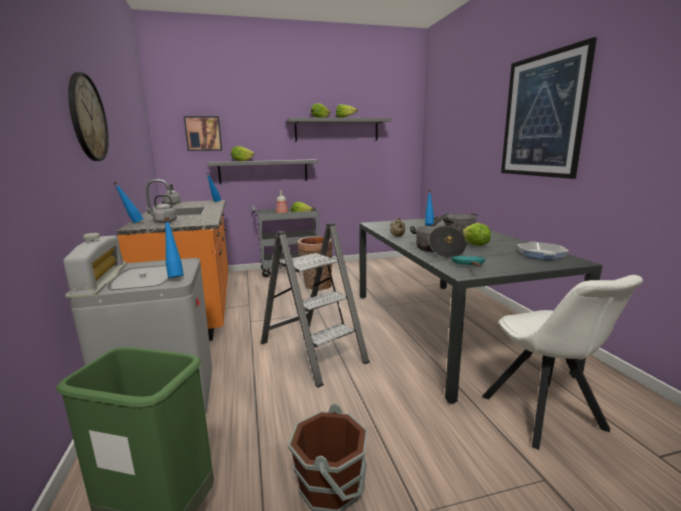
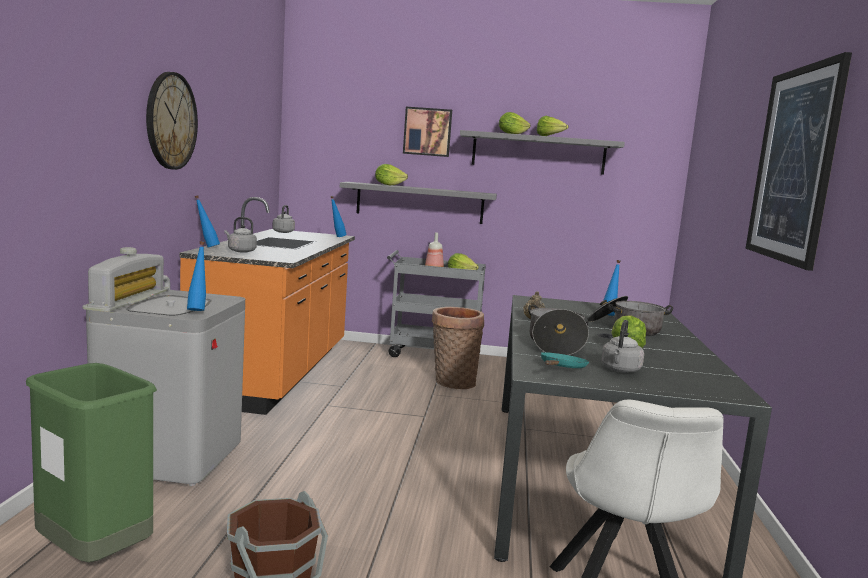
camera: 20 degrees right, 5 degrees down
(203, 133) = (346, 143): picture -> picture (427, 132)
(311, 351) = (373, 456): grey step ladder -> none
(498, 259) = (620, 370): none -> grey kettle
(541, 254) = (702, 377): frying pan -> none

